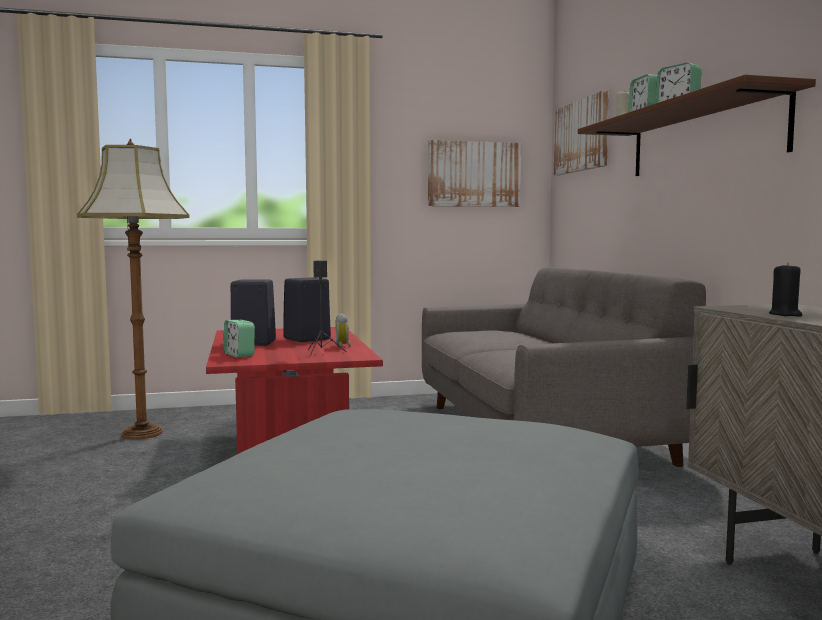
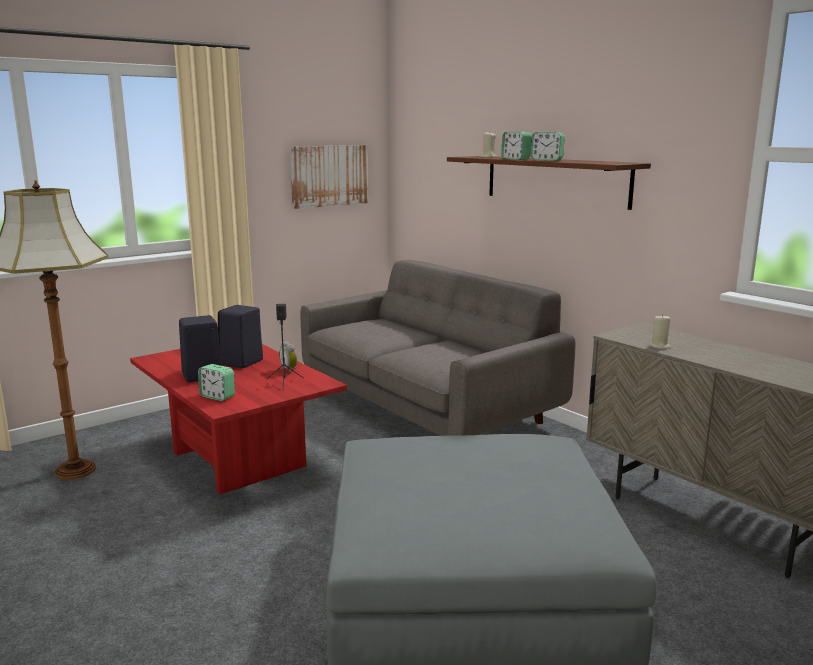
camera: 25 degrees left, 10 degrees up
(582, 136) = (428, 146): picture -> none
(785, 314) = (659, 346): black candle -> beige candle

